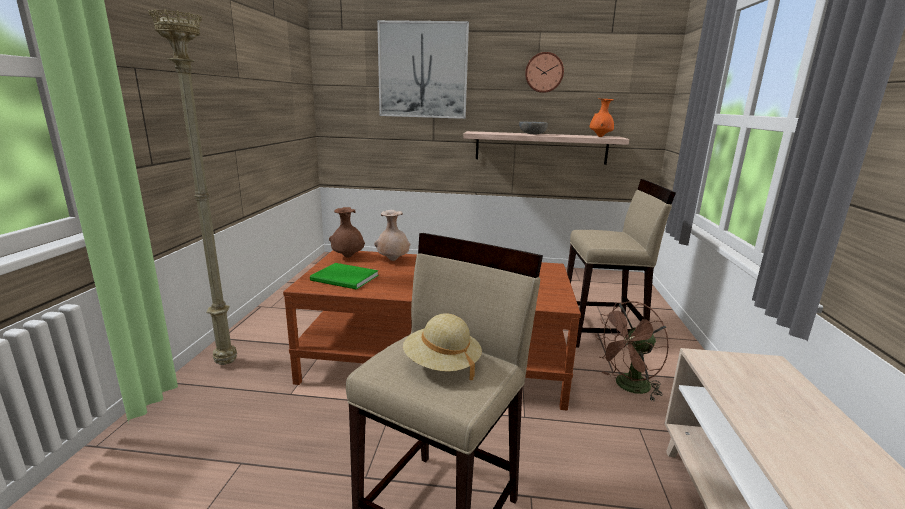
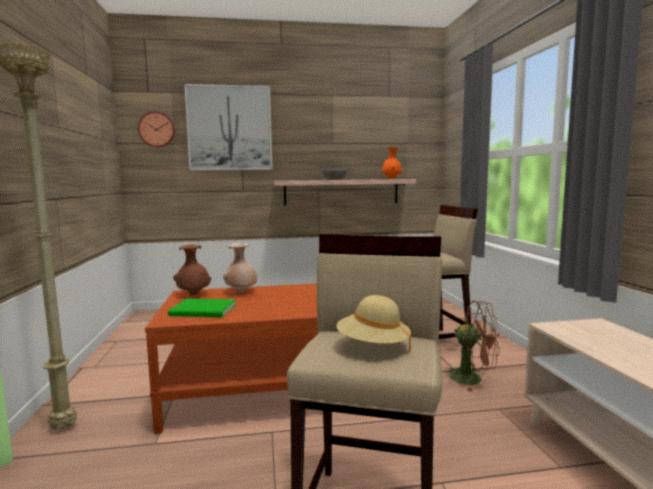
camera: 15 degrees left, 10 degrees down
(544, 72) = (338, 128): wall clock -> wall clock (157, 129)
(628, 387) = (473, 379): brown fan -> brown fan turned 105 degrees counterclockwise

